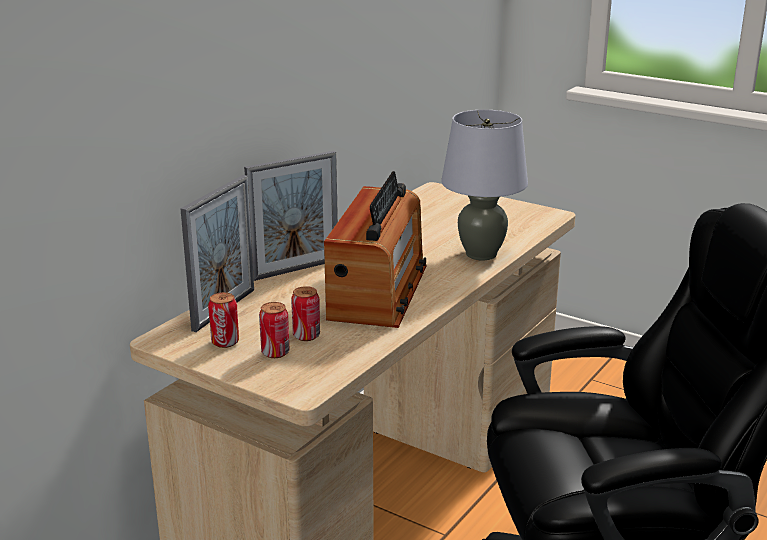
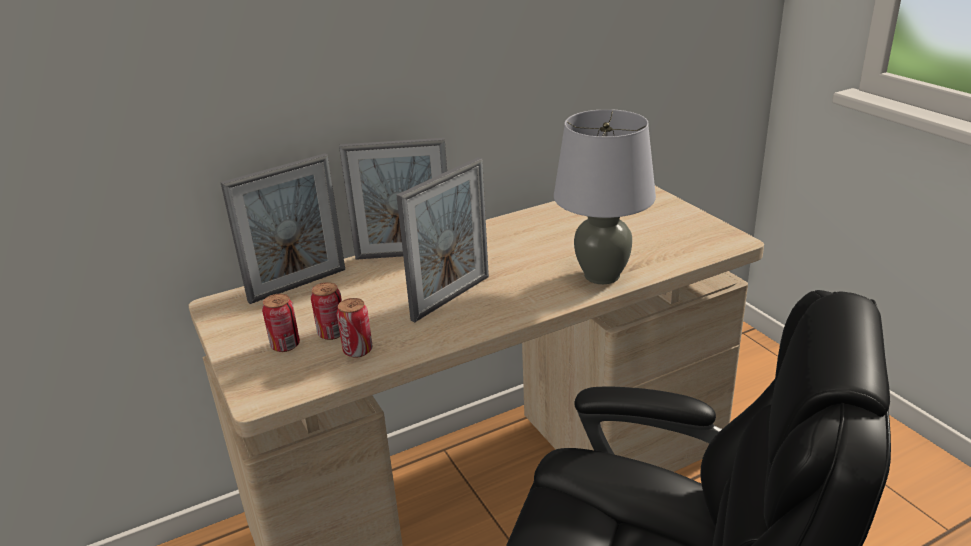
camera: 30 degrees right, 5 degrees up
(225, 342) = (259, 322): can -> can (358, 350)
(378, 291) = (451, 298): radio -> picture frame

